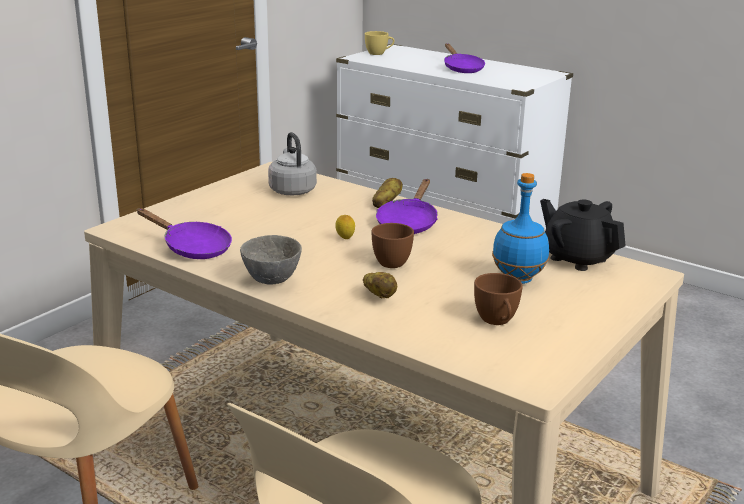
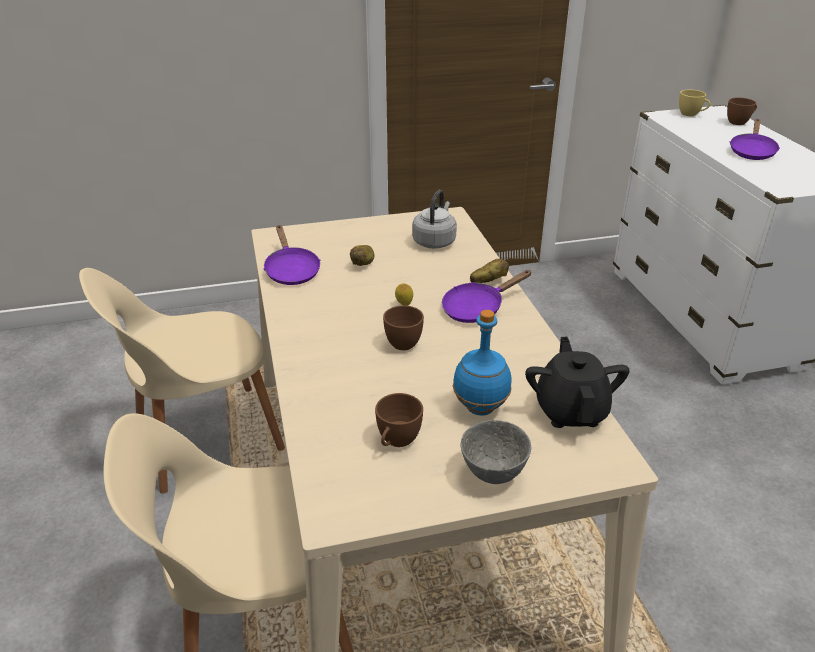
camera: 40 degrees right, 10 degrees up
(273, 280) = (298, 323): grey bowl -> grey bowl (494, 474)
(379, 296) = (347, 372): potato -> potato (363, 263)
(422, 52) = (739, 122): none -> brown cup

